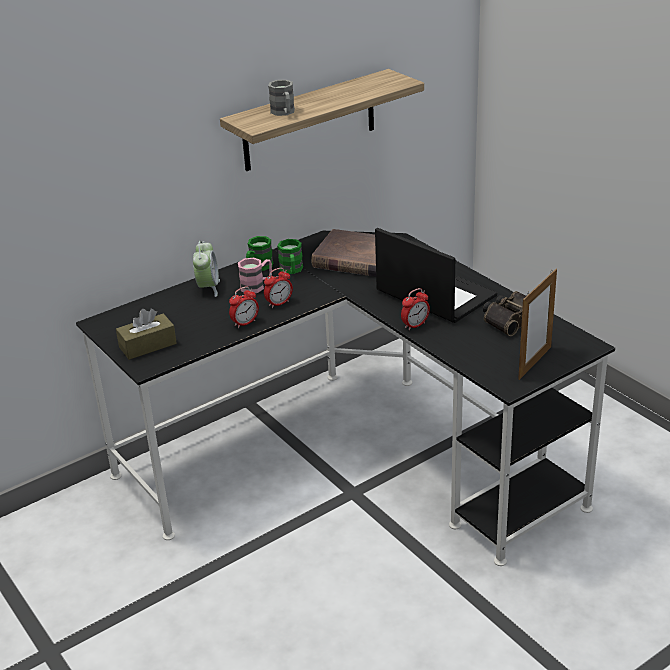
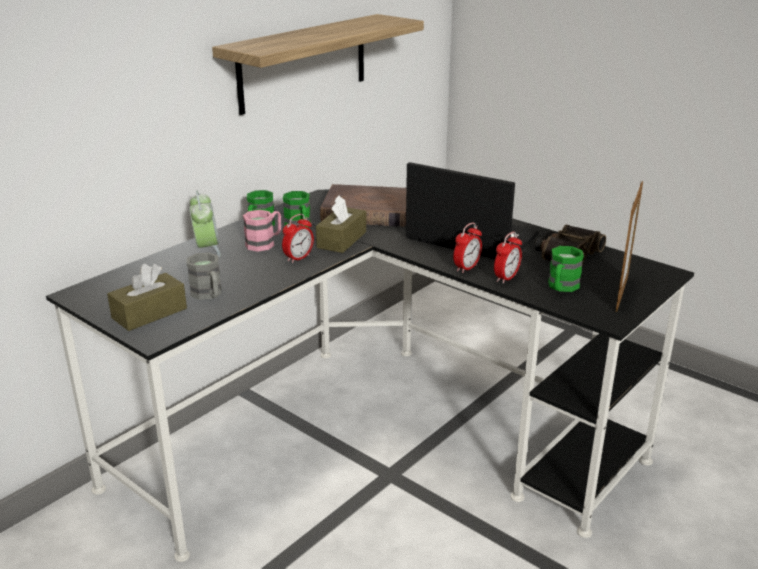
camera: 15 degrees left, 5 degrees down
(245, 323) = (266, 280): alarm clock -> alarm clock (506, 278)
(284, 113) = (286, 41): grey mug -> grey mug (208, 295)
(322, 287) = (341, 240): none -> brown tissue box
(486, 352) = (561, 287): none -> green mug

